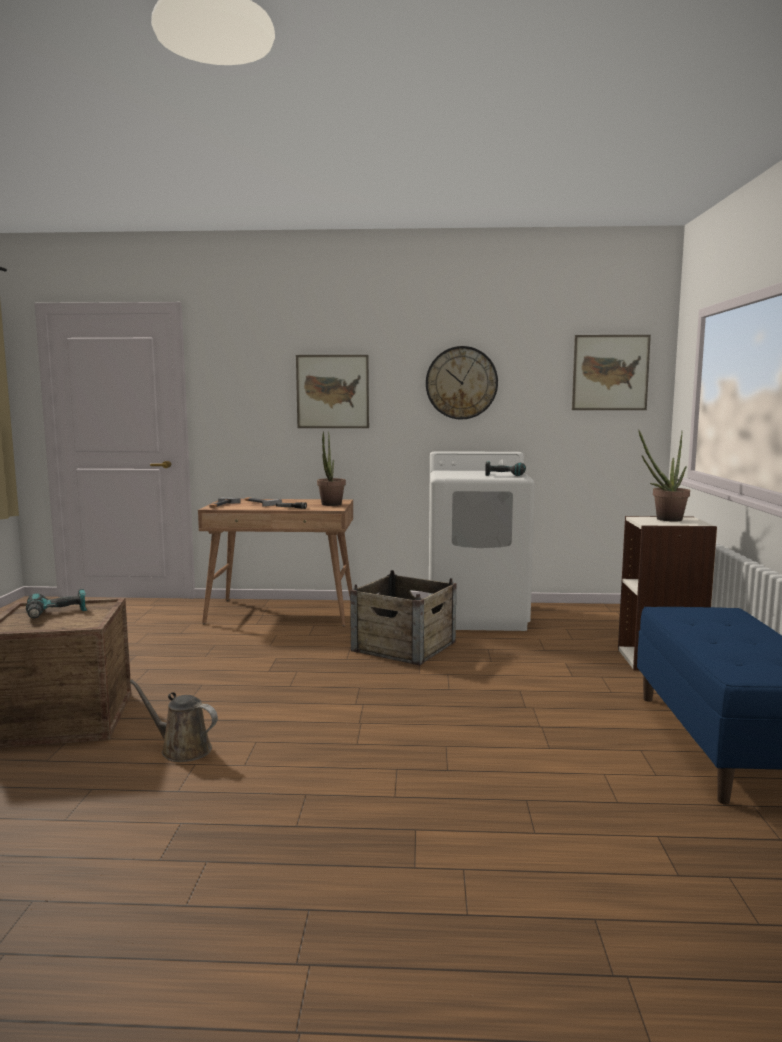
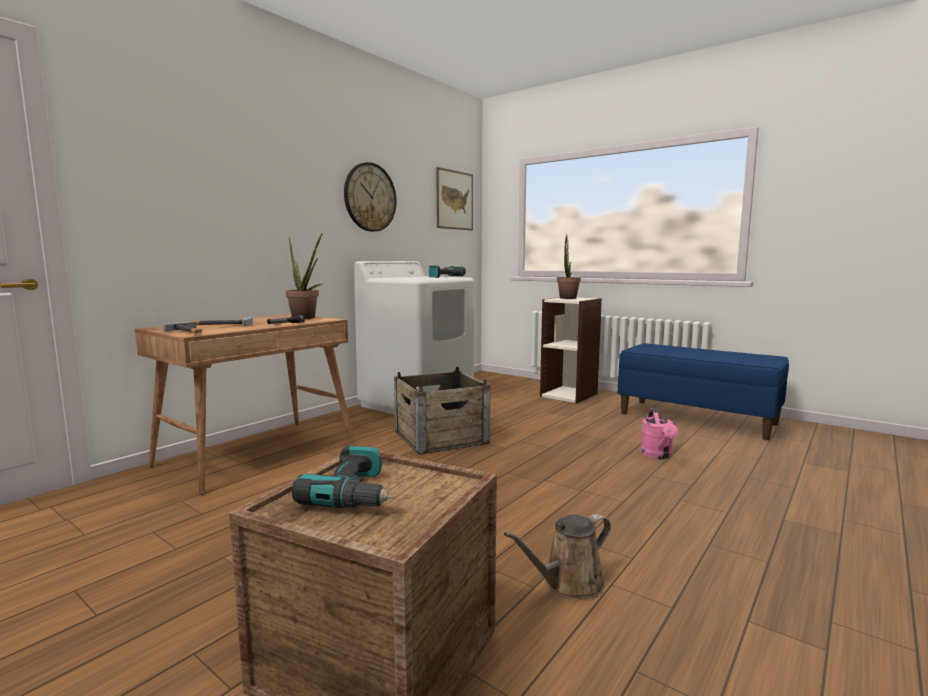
camera: 55 degrees left, 0 degrees up
(332, 391) = (261, 194): picture -> none
(516, 741) = (658, 455): none -> pink watering can

